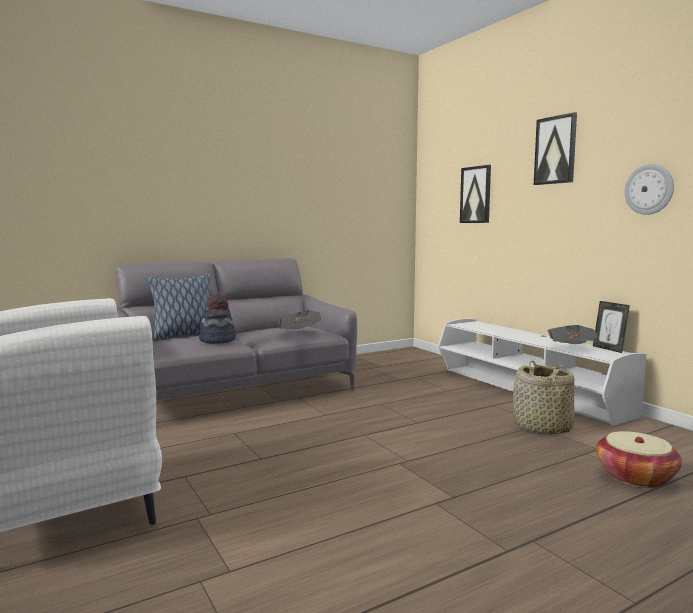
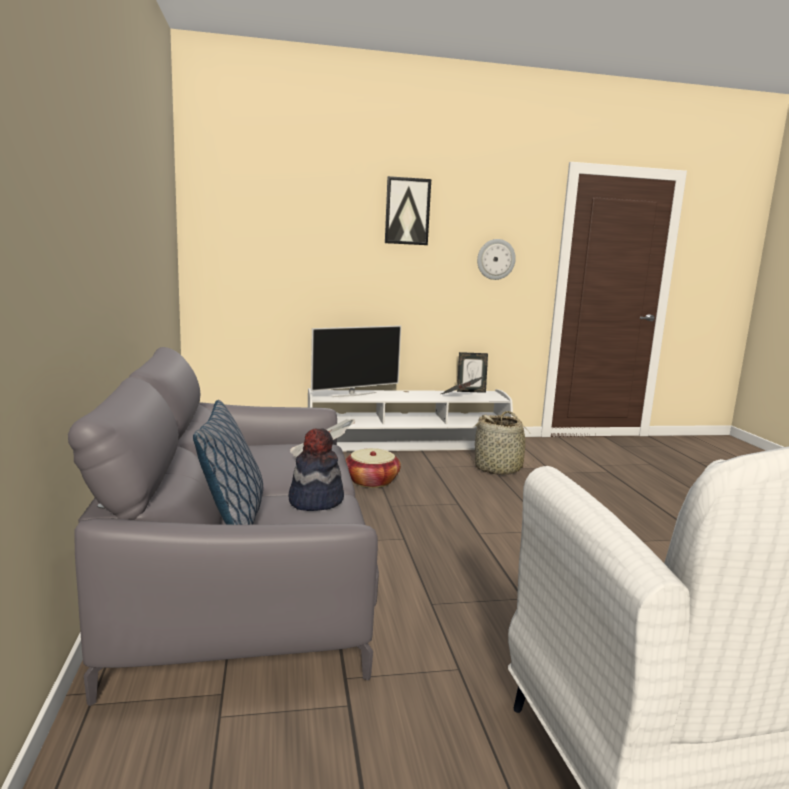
camera: 70 degrees left, 5 degrees up
(476, 195) = (298, 245): picture -> none
(490, 328) = (354, 394): none -> television
(635, 477) = (596, 474): basket -> basket (371, 481)

